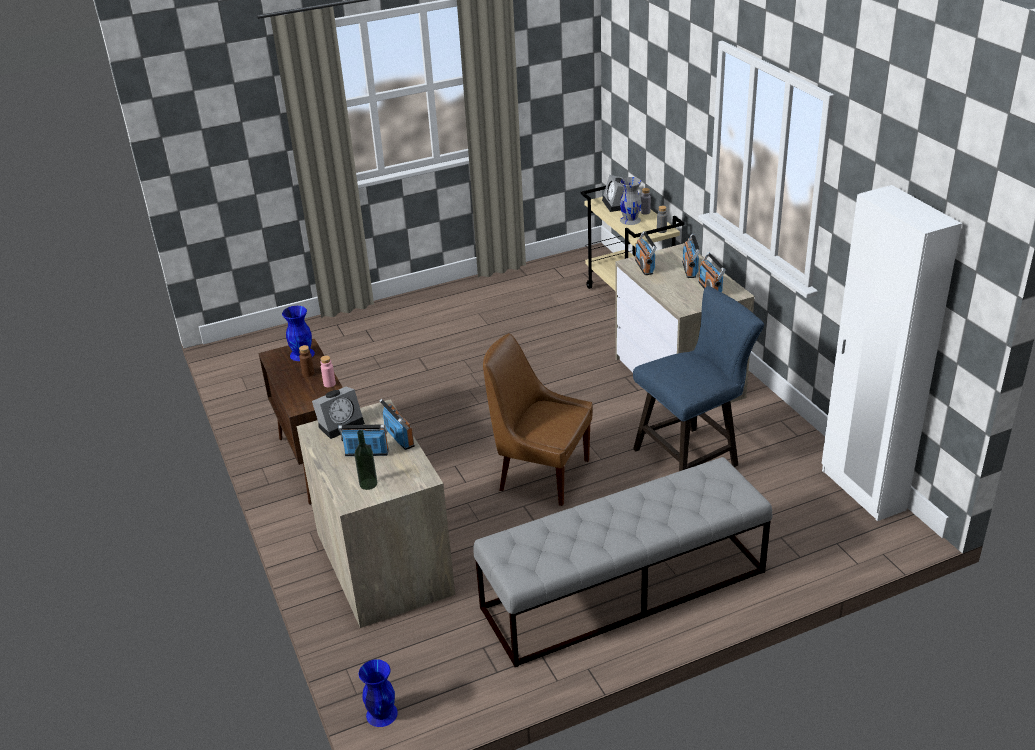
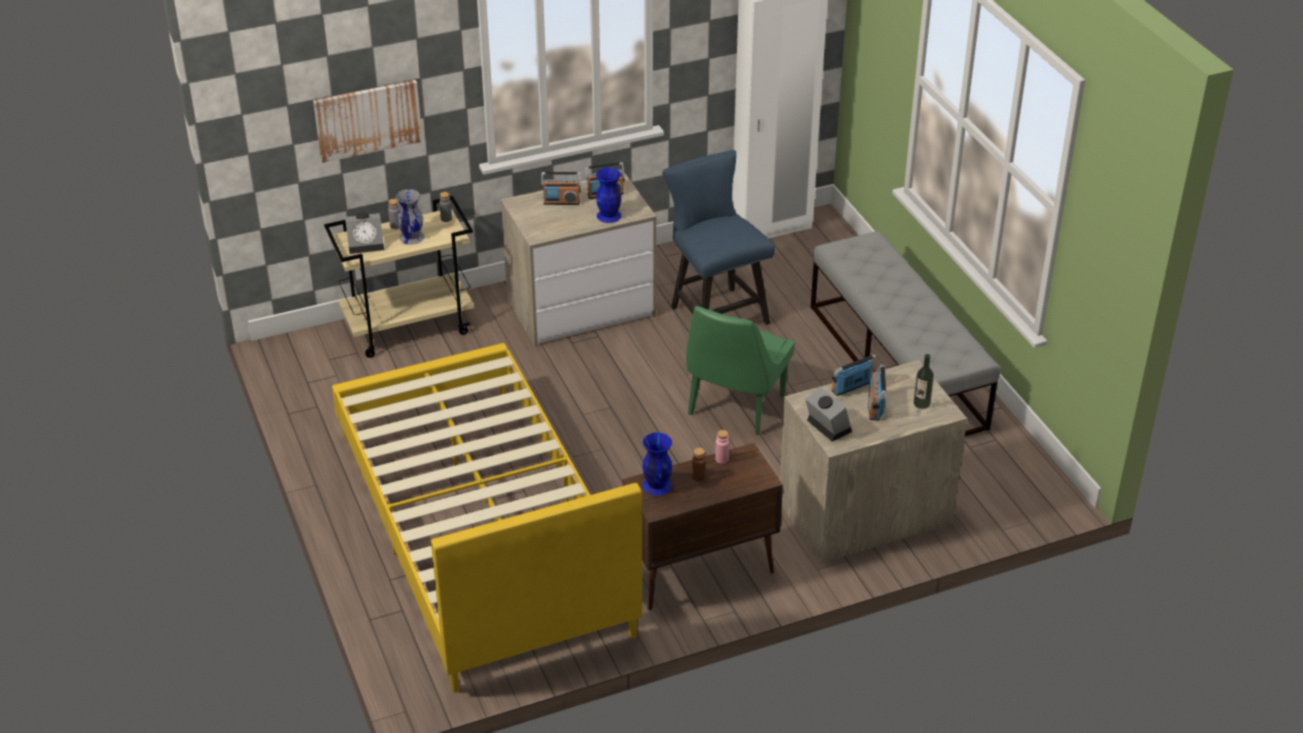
camera: 90 degrees left, 5 degrees up
(381, 714) = (1049, 505): blue vase -> blue vase (608, 216)
(382, 355) = (481, 531): none -> yellow bed
(540, 474) = (734, 407): brown chair -> green chair
(644, 267) = (548, 228): radio -> none
(657, 113) = (368, 119): none -> picture

